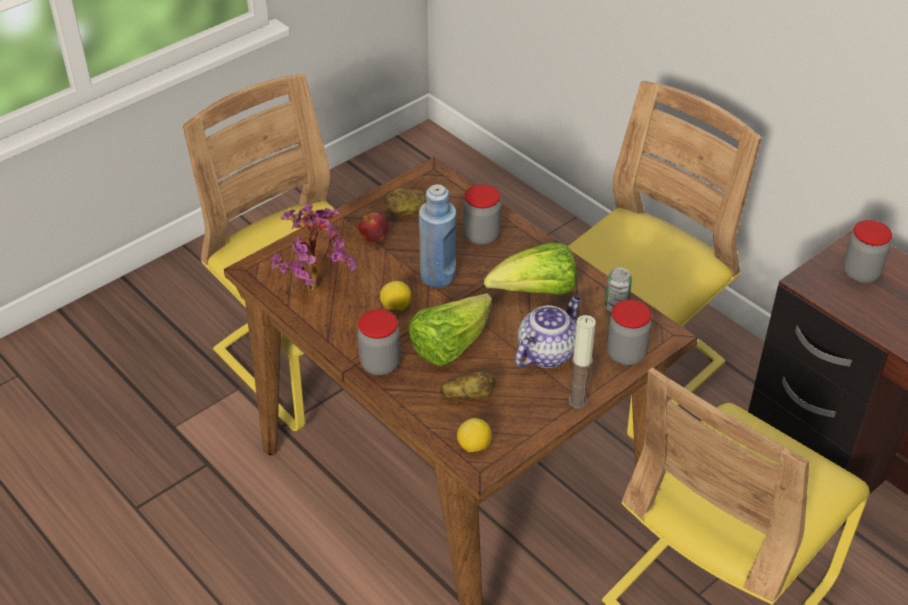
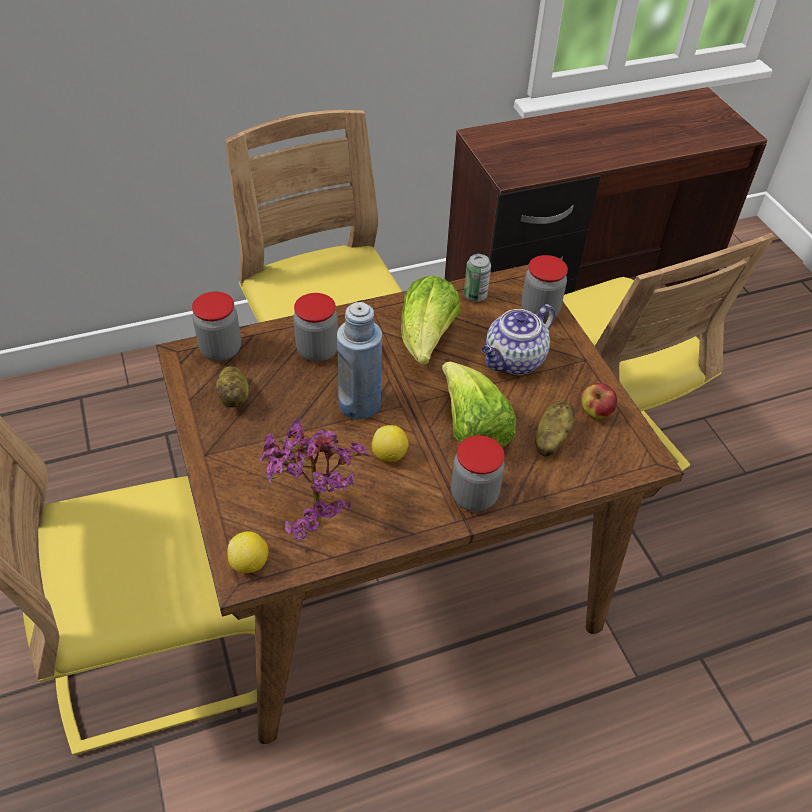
camera: 70 degrees left, 5 degrees up
(374, 238) = (262, 438): apple -> apple (595, 412)
(474, 446) = (622, 456): lemon -> lemon (250, 563)
(547, 352) = (514, 361): teapot -> teapot turned 105 degrees counterclockwise
(578, 401) = (587, 363): candle -> none
(860, 273) = (514, 149): jar -> jar (221, 350)

